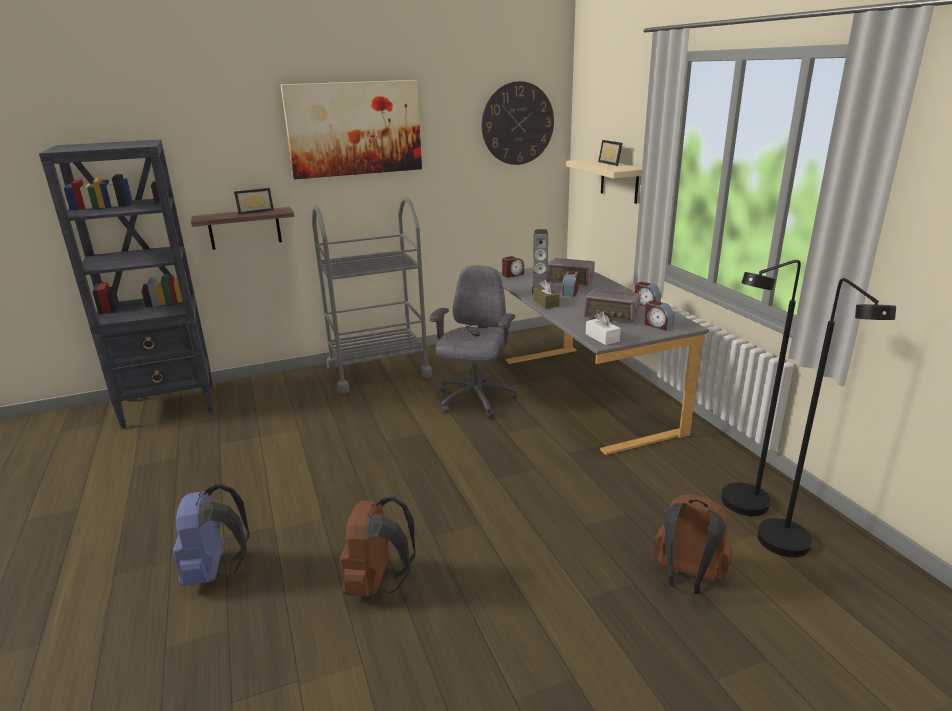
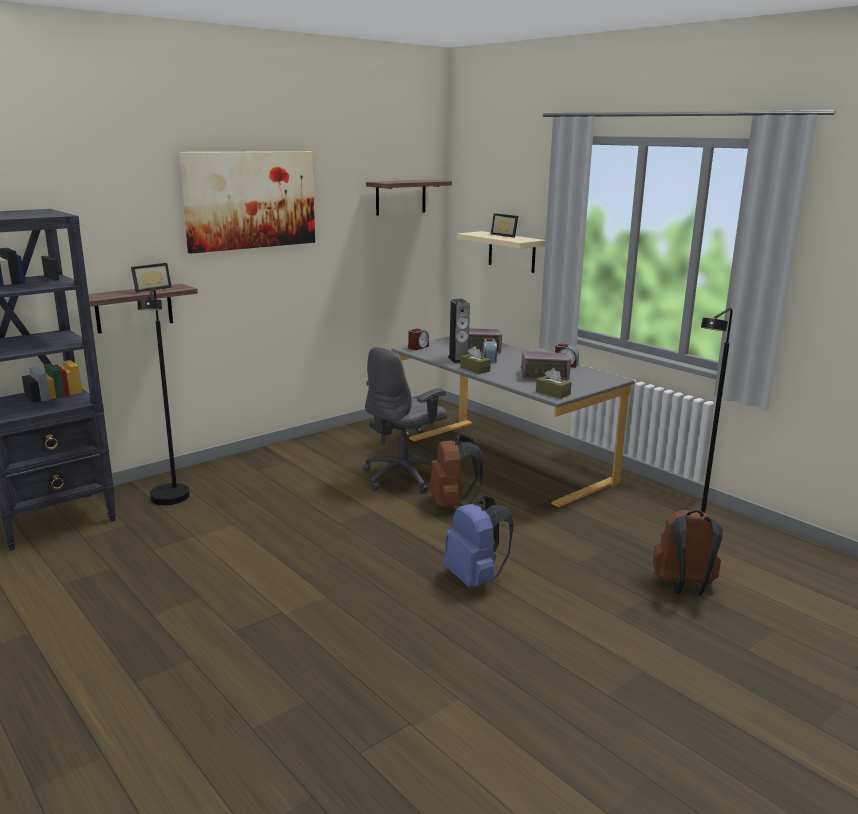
camera: 20 degrees left, 5 degrees down
(215, 571) = (250, 659): blue backpack -> blue backpack (475, 579)
(378, 371) = (280, 461): grey cart -> none
(378, 583) = (426, 638): brown backpack -> brown backpack (452, 504)
(475, 400) = (404, 477): grey office chair -> grey office chair turned 135 degrees counterclockwise
(517, 123) = (400, 197): wall clock -> shelf
(602, 338) = (553, 393): white tissue box -> brown tissue box
(657, 325) = (590, 380): alarm clock -> none
(790, 550) = (747, 555): black floor lamp -> black floor lamp (171, 501)

